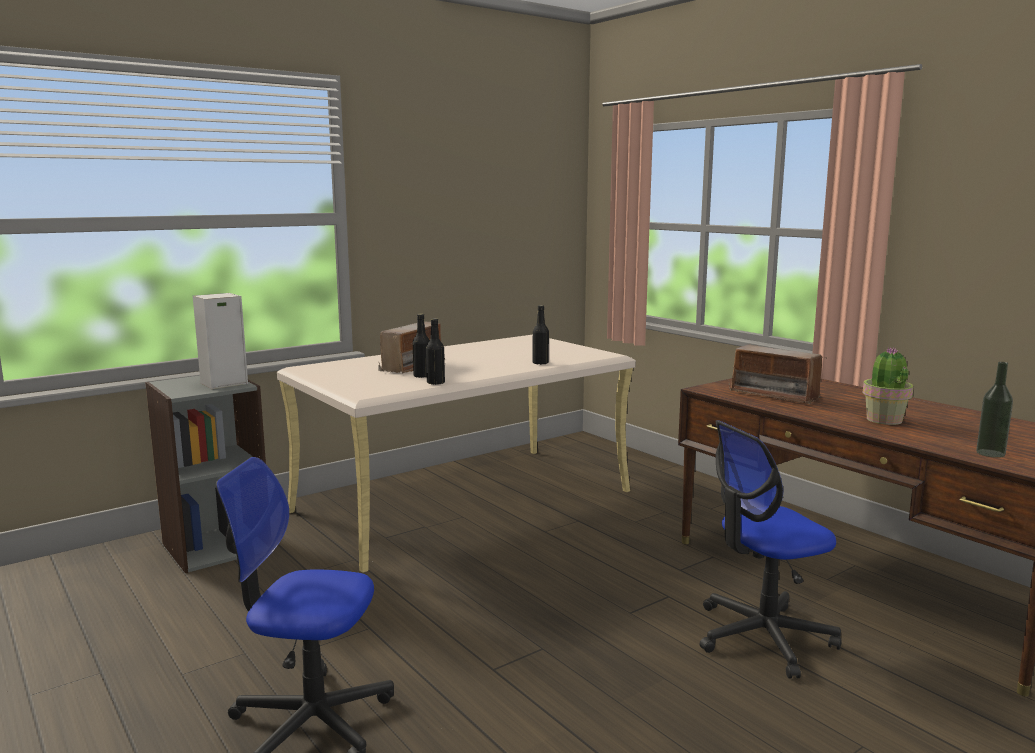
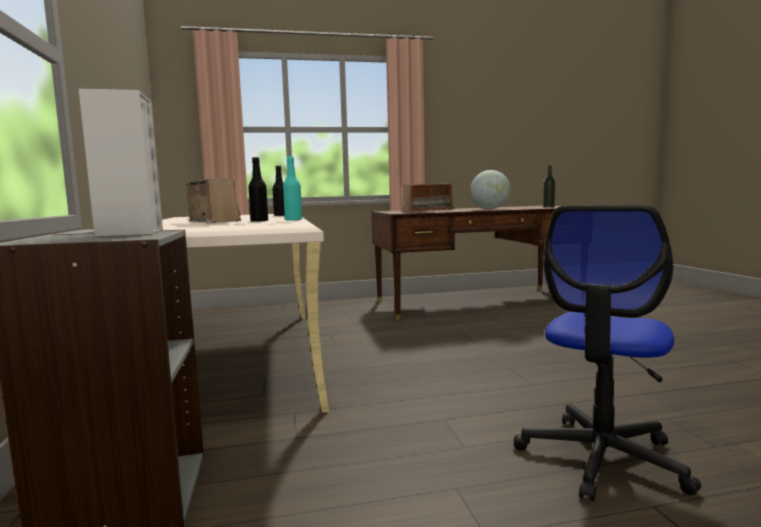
camera: 65 degrees left, 5 degrees down
(435, 383) = (293, 220): black bottle -> turquoise bottle
(763, 637) = (521, 325): office chair -> none
(884, 420) = (489, 209): potted plant -> globe

